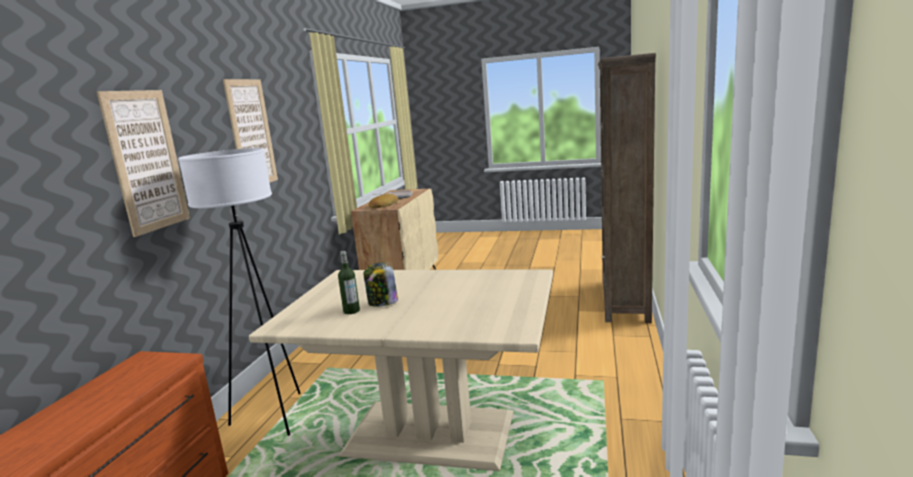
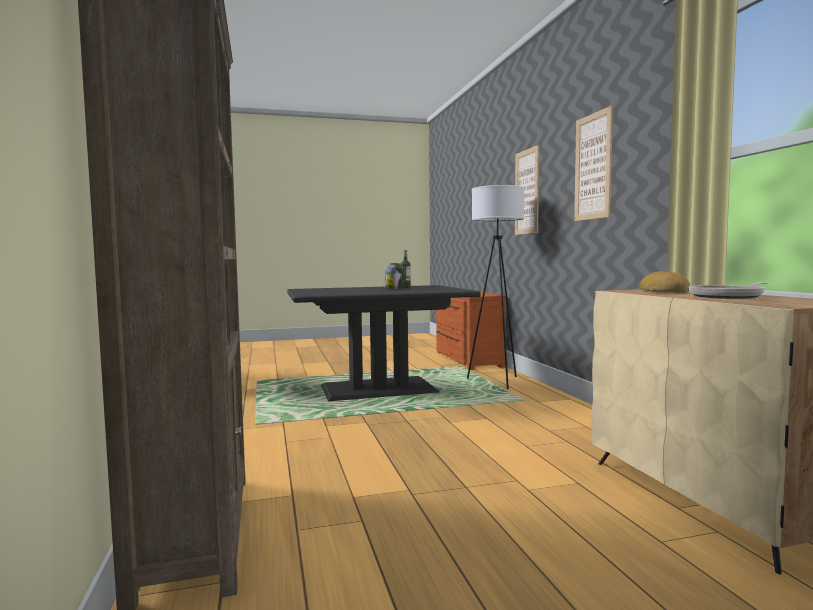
camera: 150 degrees right, 10 degrees down
(430, 432) = (379, 389): beige dining table -> black dining table

